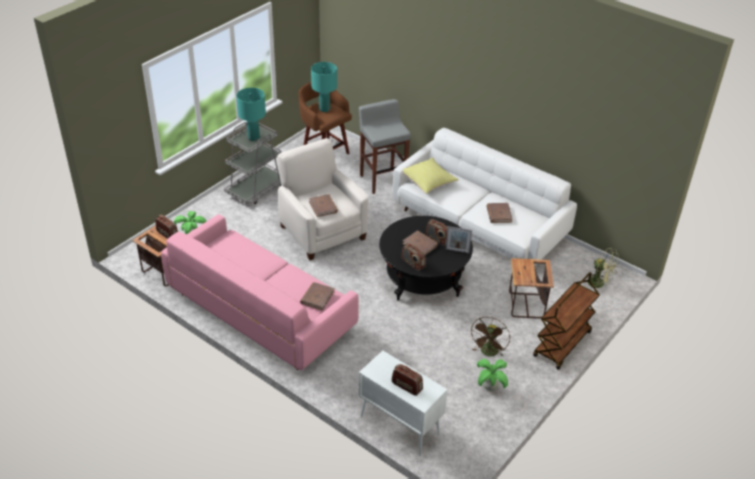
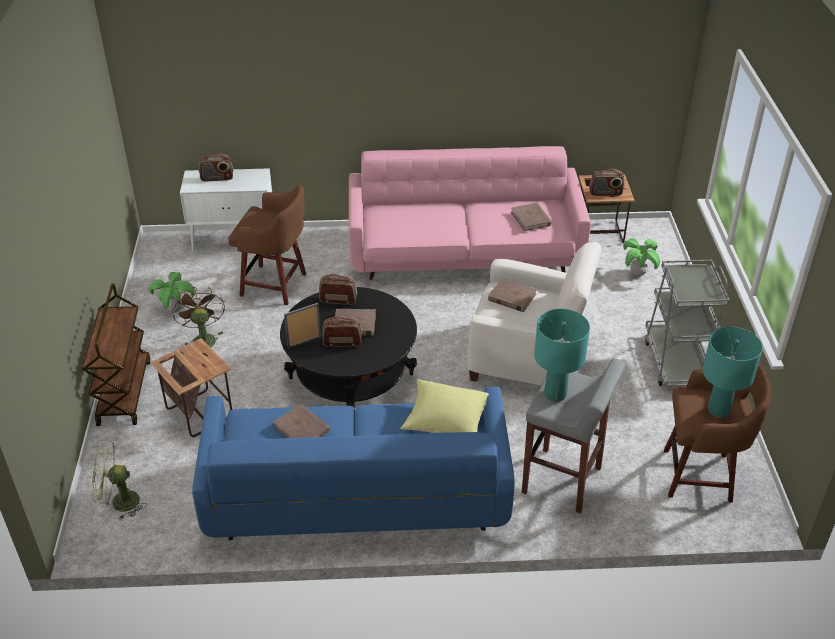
camera: 140 degrees right, 0 degrees up
(254, 137) = (692, 285): turquoise table lamp -> turquoise table lamp (554, 394)
(317, 297) = (393, 224): brown book -> brown book (531, 219)
(406, 364) = (276, 285): none -> brown stool
(478, 225) = (356, 492): white sofa -> blue sofa

